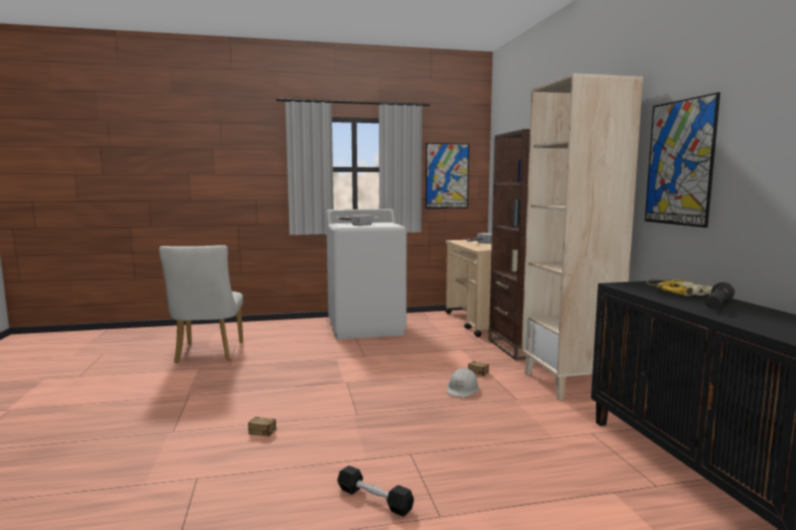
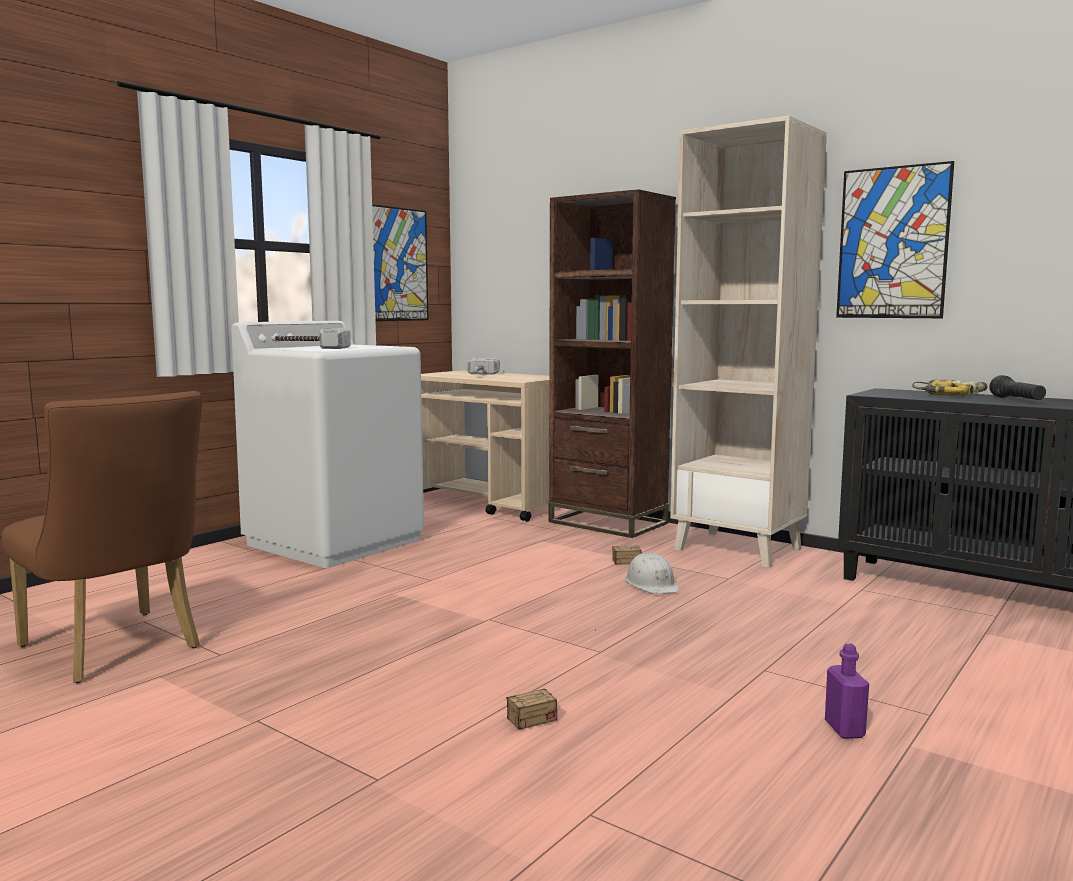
camera: 40 degrees left, 0 degrees up
(207, 354) = (117, 650): white chair -> brown chair
(374, 499) = (844, 729): black dumbbell -> purple bottle

